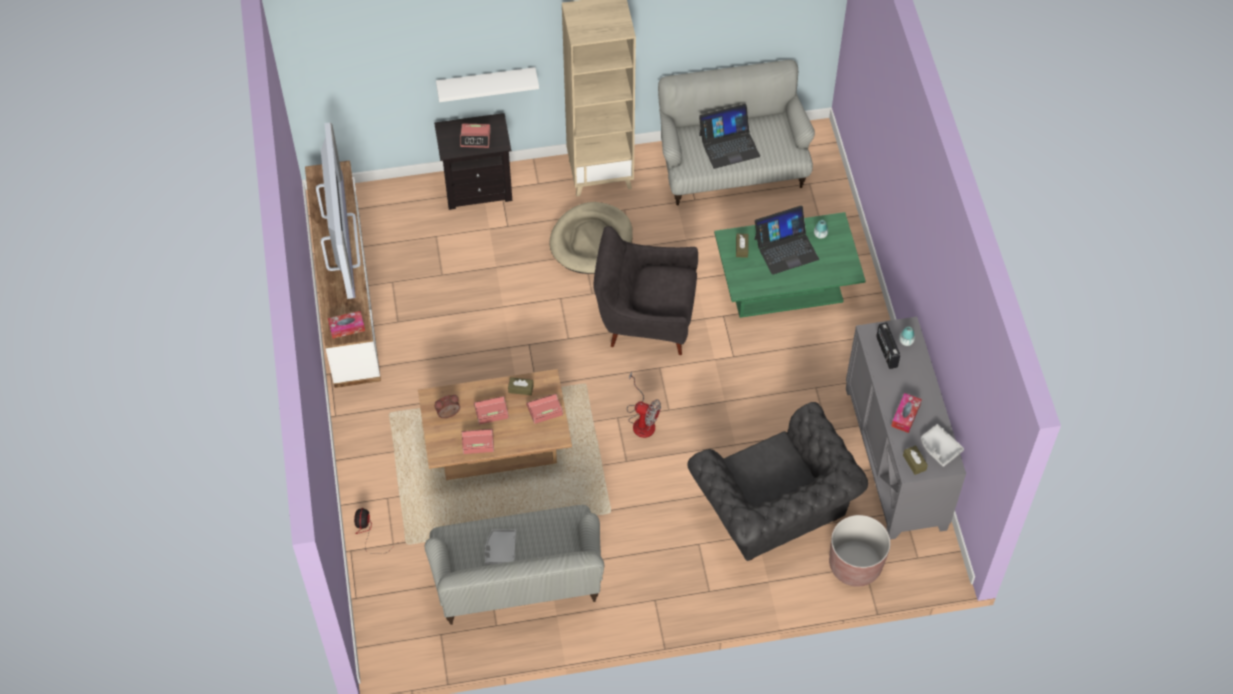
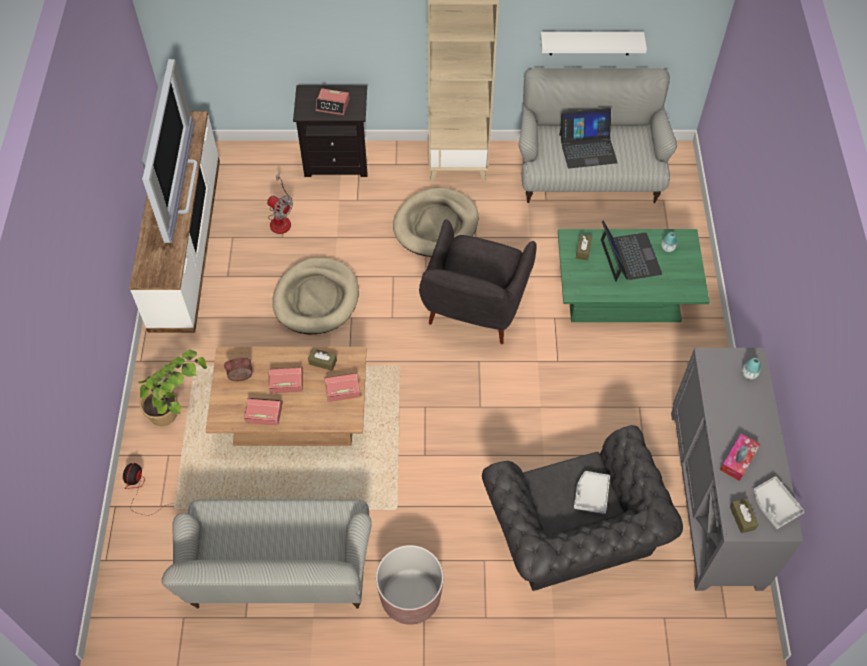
camera: 10 degrees right, 0 degrees up
(347, 327) = (157, 272): tissue box -> none
(384, 454) = (178, 408): none -> potted plant
(486, 83) = (349, 49): white shelf -> white shelf (590, 43)
(491, 331) = (316, 298): none -> beige dog bed
(500, 550) = (258, 537): grey tray -> grey tray (591, 495)
(642, 420) = (450, 414): fan -> fan (280, 219)
(645, 319) = (474, 310): grey armchair -> grey armchair turned 90 degrees counterclockwise
(786, 248) = (629, 257): laptop -> laptop turned 90 degrees counterclockwise
(855, 565) = (654, 614): brown planter -> brown planter (410, 597)
(886, 352) = (725, 383): radio -> none

